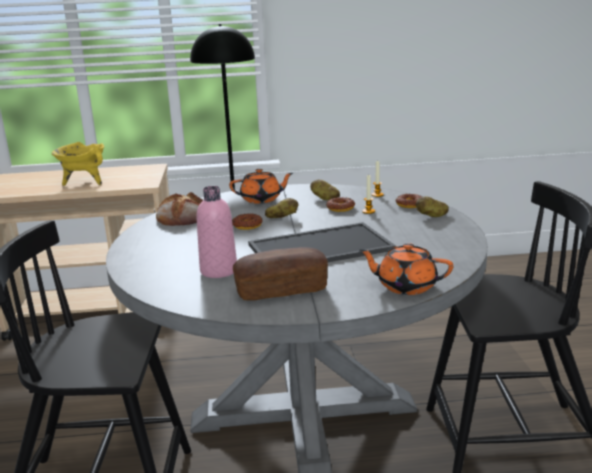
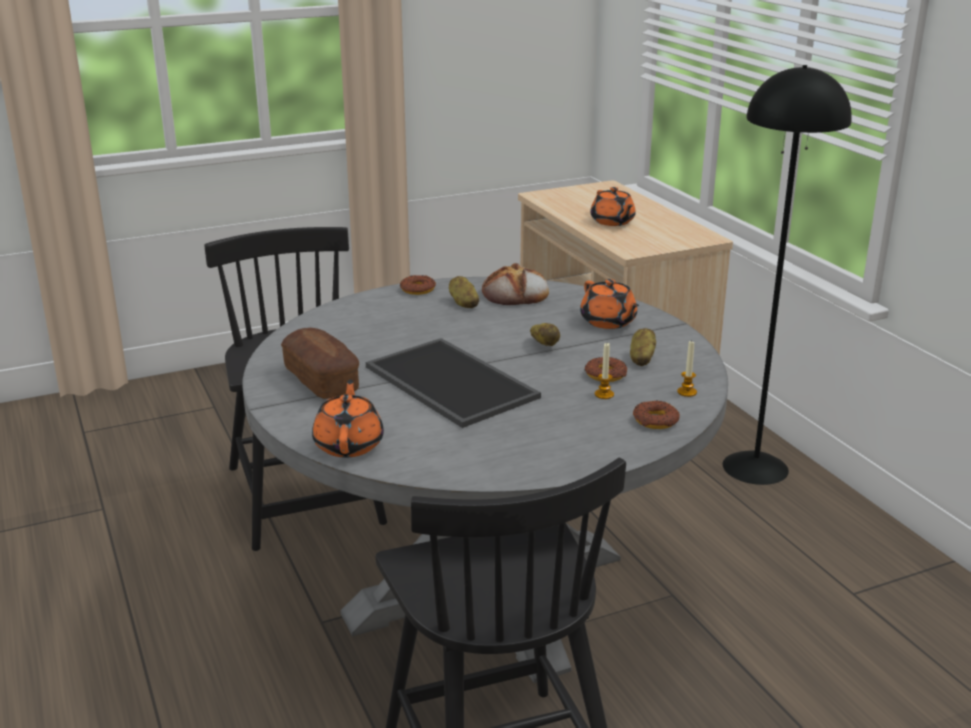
camera: 70 degrees right, 5 degrees up
(84, 182) = (612, 222): yellow cooking pot -> orange teapot
(218, 271) = (361, 342): pink bottle -> none
(247, 225) = (504, 331): donut -> donut (417, 289)
(432, 216) = (613, 441): potato -> potato (463, 303)

